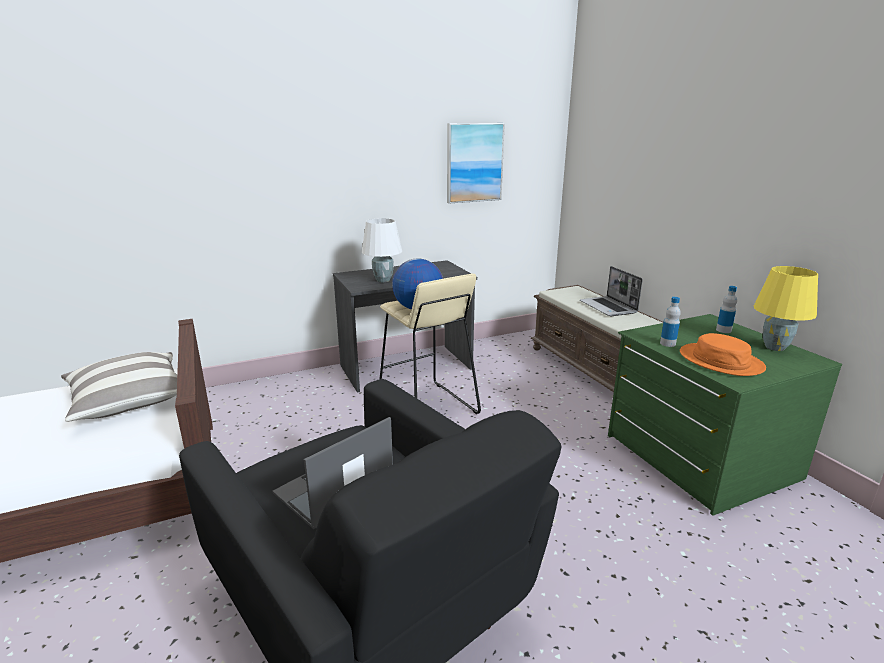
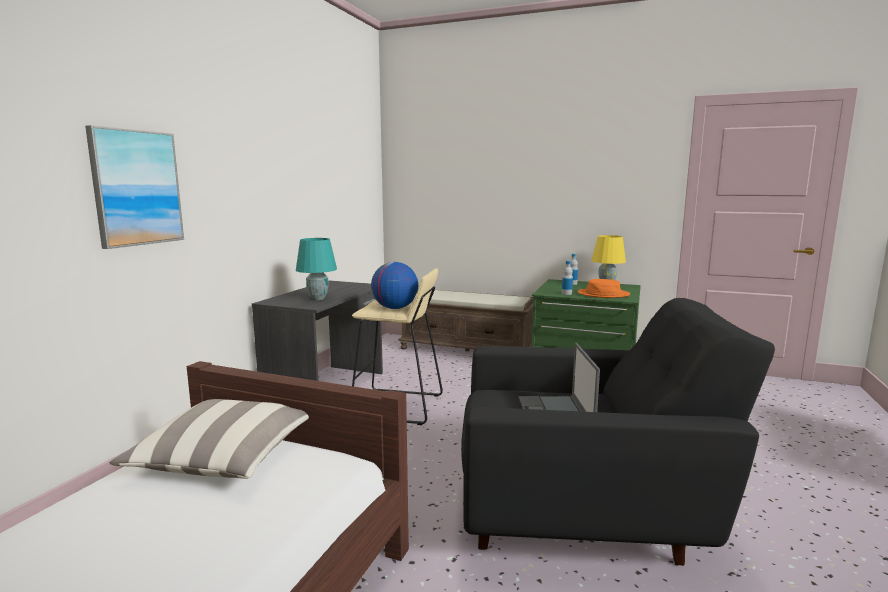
camera: 45 degrees left, 10 degrees down
(383, 280) = (317, 298): white table lamp -> turquoise table lamp
(474, 163) = (337, 189): picture -> picture (136, 188)
(608, 307) = (467, 295): laptop -> none

